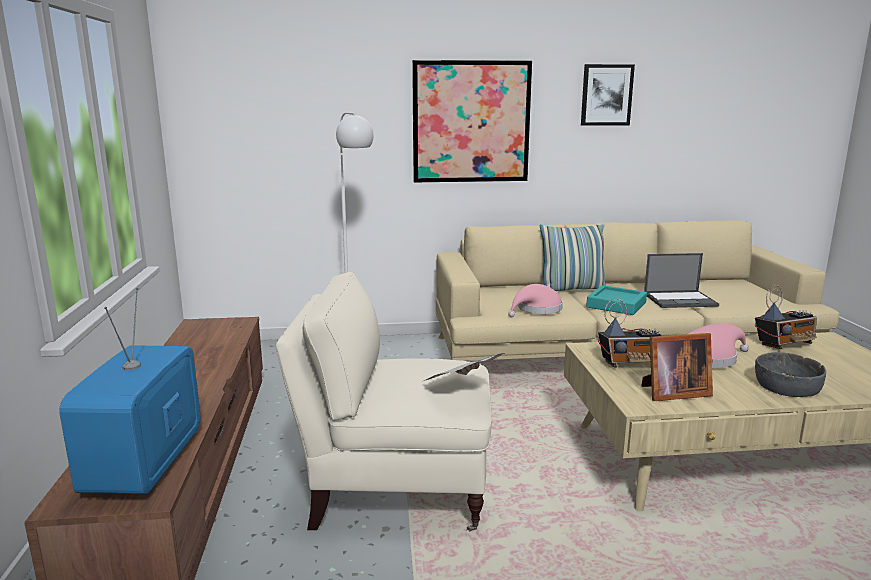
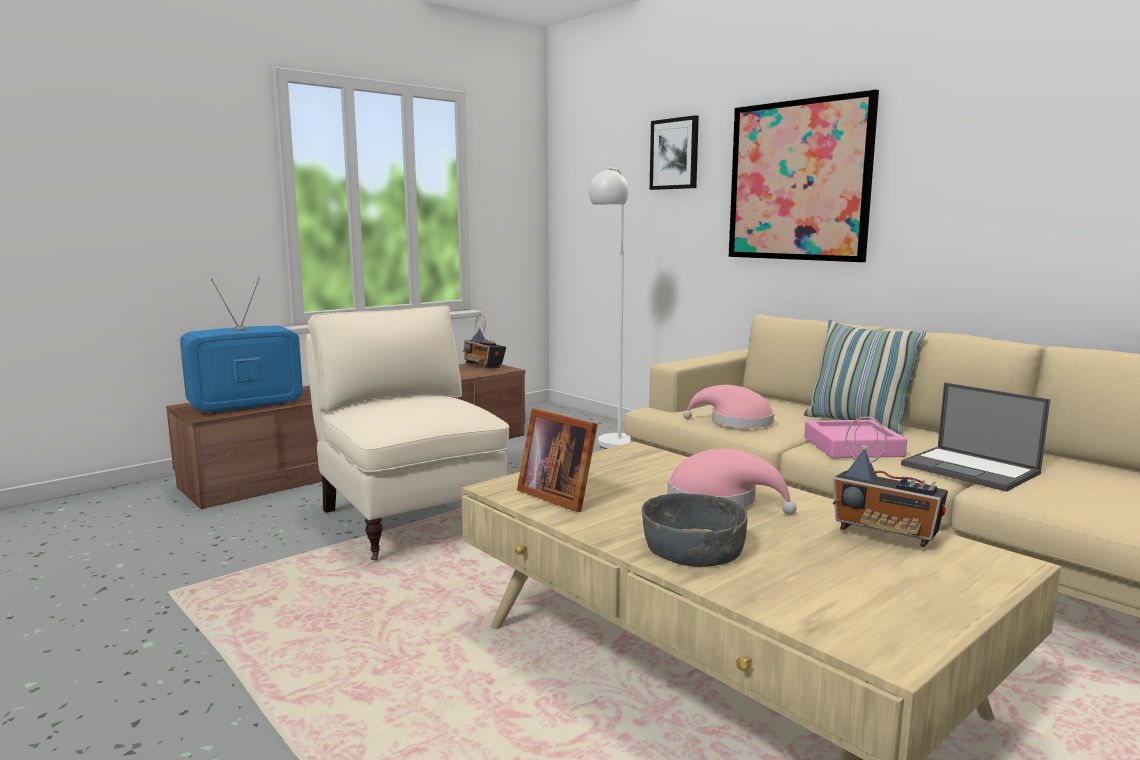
camera: 55 degrees right, 5 degrees down
(462, 388) = (400, 415): newspaper -> none
(606, 95) = (998, 129): picture -> picture (674, 154)
(616, 305) = (852, 447): turquoise tray -> pink tray
(630, 363) = (620, 470): radio -> radio (484, 366)

